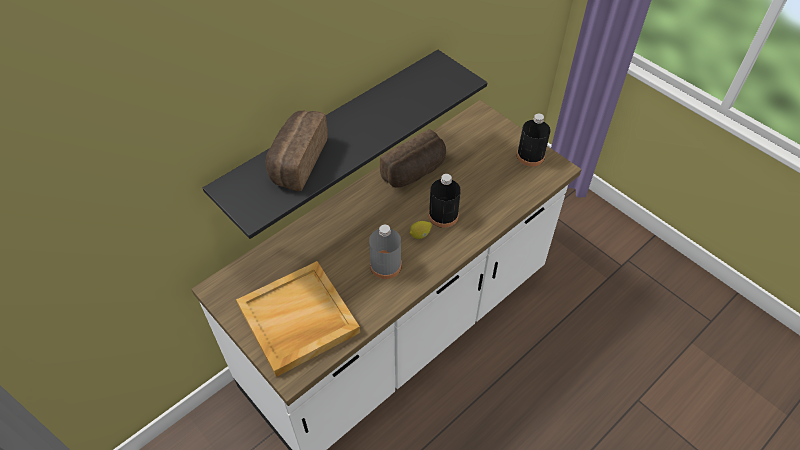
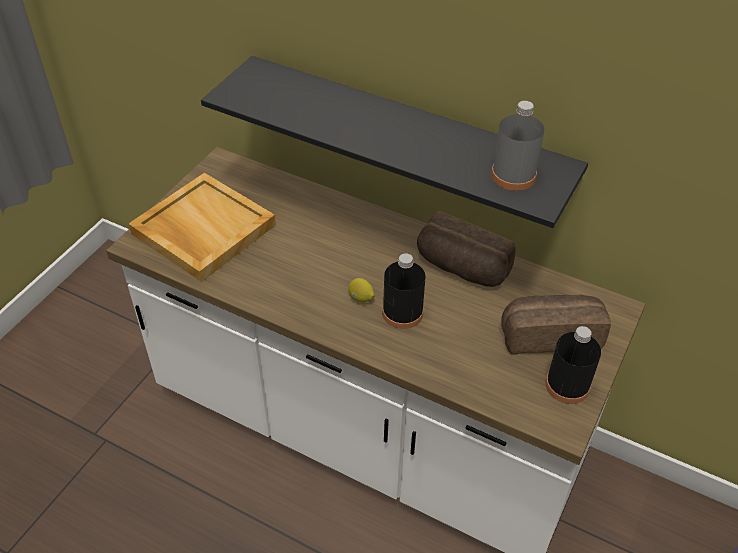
camera: 70 degrees right, 5 degrees down
(296, 161) = (315, 101): bread -> bread (550, 335)
(385, 265) = (300, 279): grey bottle -> grey bottle (513, 176)

